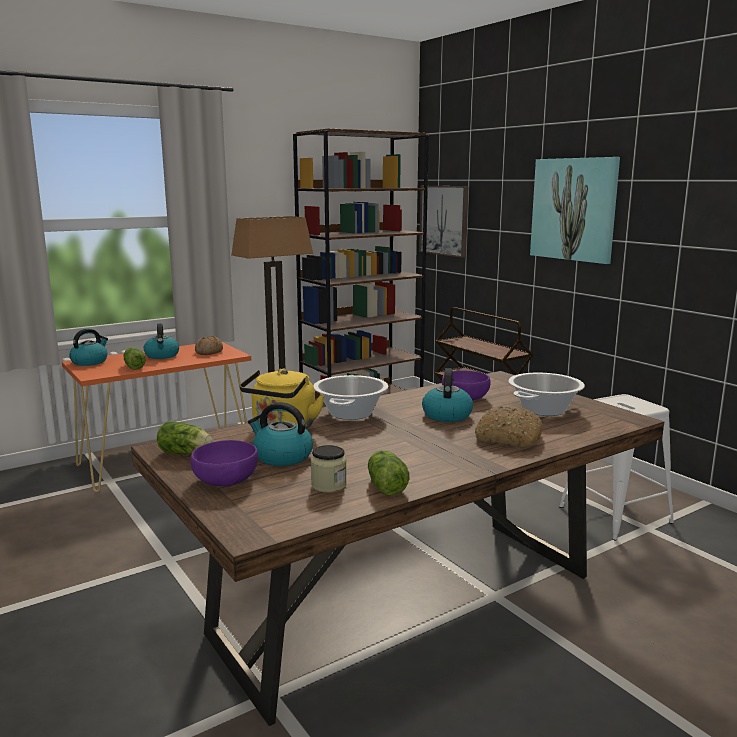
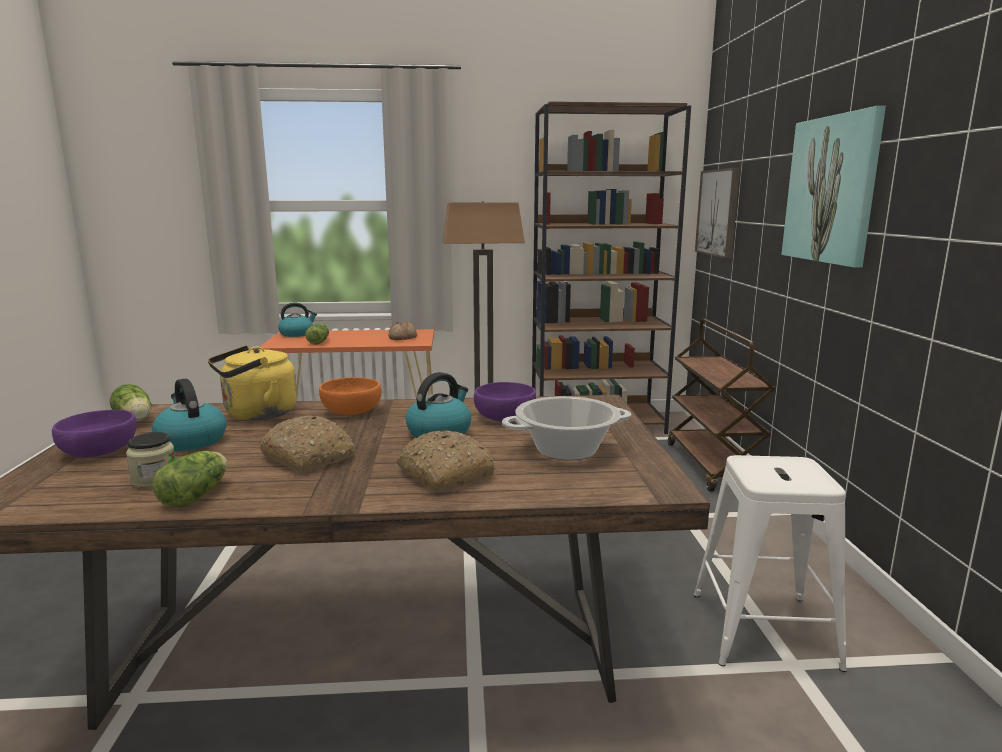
camera: 30 degrees right, 0 degrees up
(162, 356) = (359, 336): kettle -> none
(351, 413) = (351, 411): cooking pot -> orange bowl
(400, 447) = (309, 457): none -> bread

